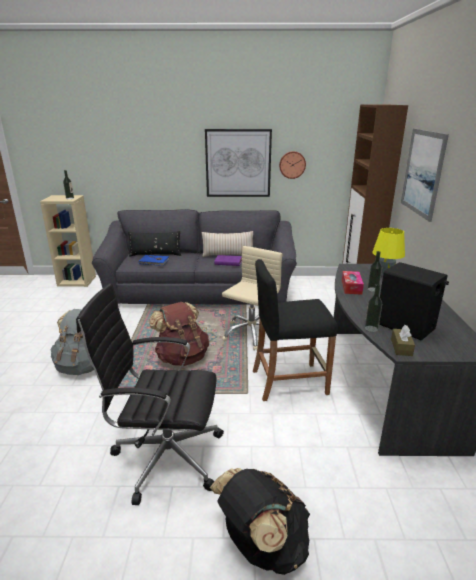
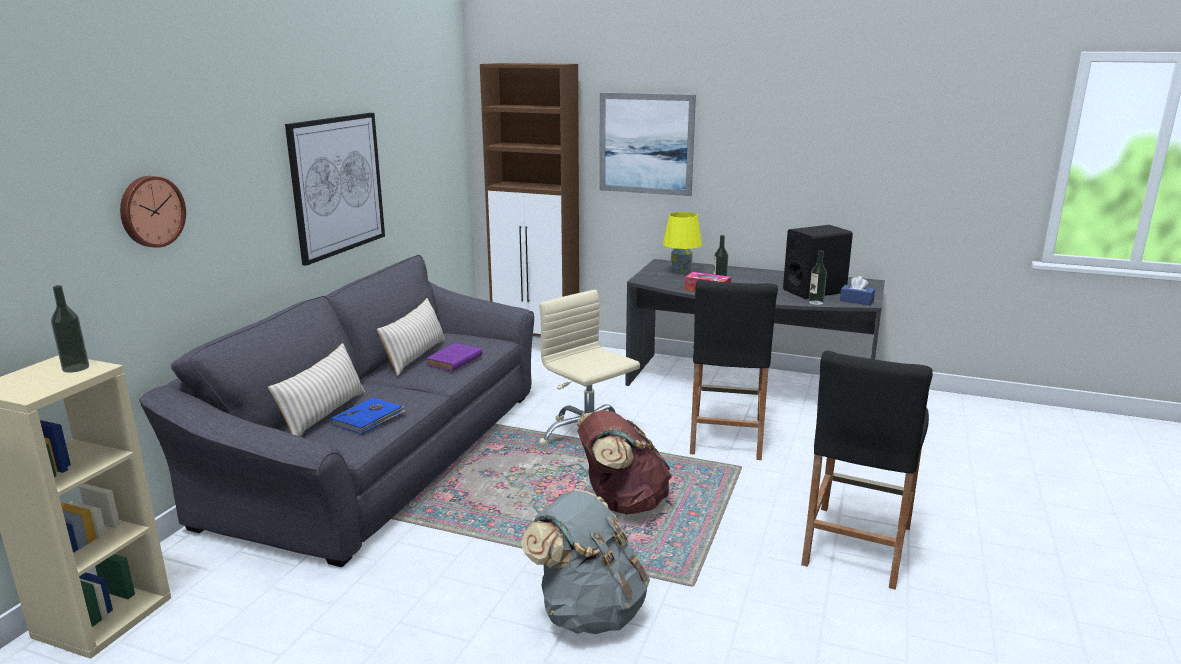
camera: 70 degrees left, 5 degrees down
(155, 254) = (324, 414): black pillow -> beige pillow
(165, 456) = (856, 545): black office chair -> black stool
(262, 545) = (984, 503): black backpack -> none
(292, 164) = (398, 172): wall clock -> wall clock (151, 211)
(401, 347) = (856, 301): brown tissue box -> blue tissue box

